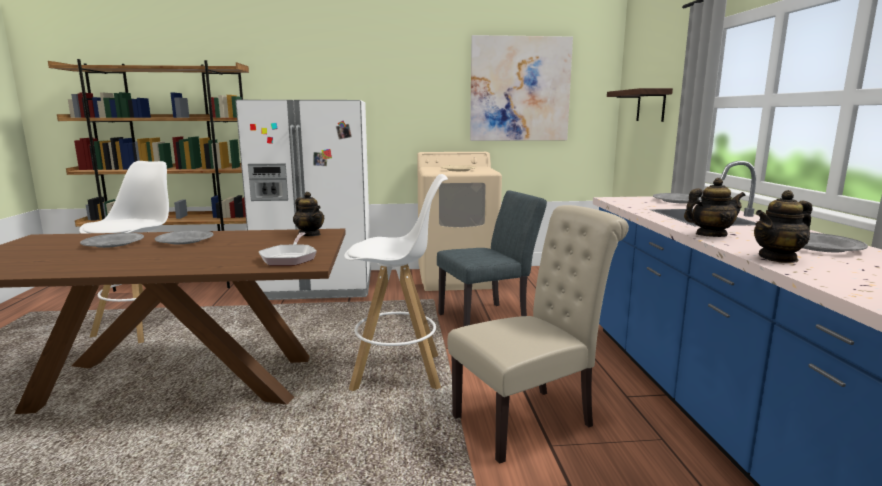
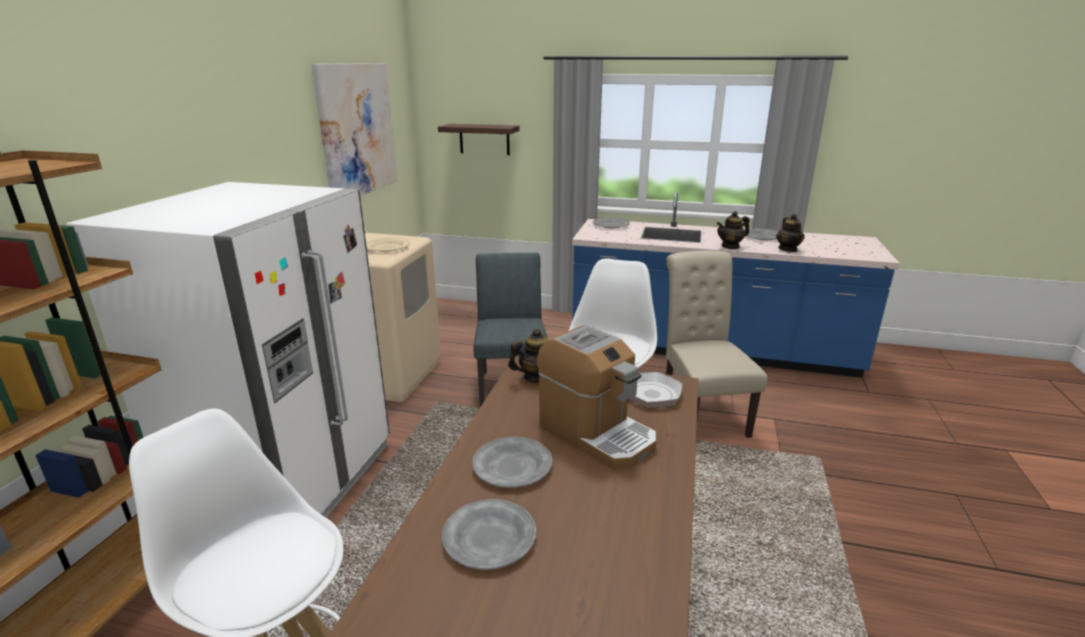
camera: 70 degrees left, 10 degrees up
(223, 251) = (596, 433): none -> coffee machine
(710, 235) = (730, 246): teapot -> teapot turned 120 degrees counterclockwise

